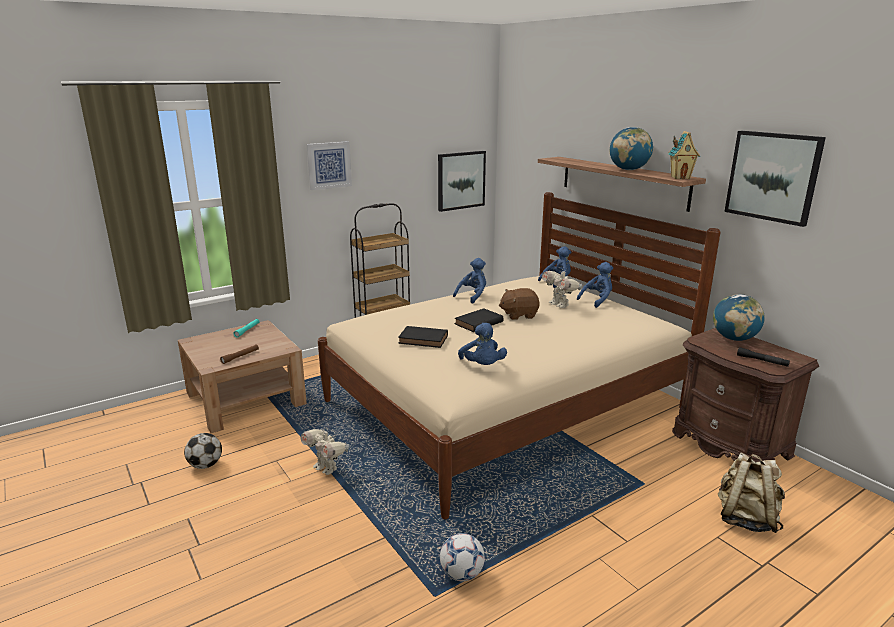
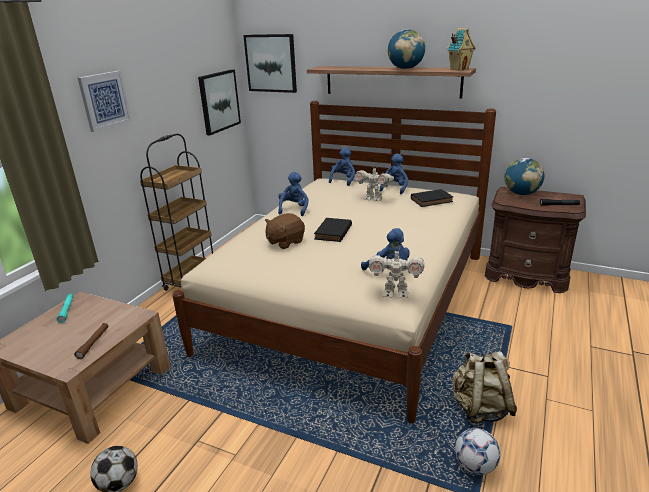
camera: 30 degrees left, 5 degrees up
(326, 468) = (258, 424): toy robot -> toy robot (395, 293)
(424, 340) = (308, 262): black book -> black book (432, 200)
(519, 315) = (355, 216): brown plush toy -> brown plush toy (285, 242)
(745, 518) = (590, 325): beige backpack -> beige backpack (480, 408)
(773, 176) = (537, 59): picture -> picture (271, 63)

